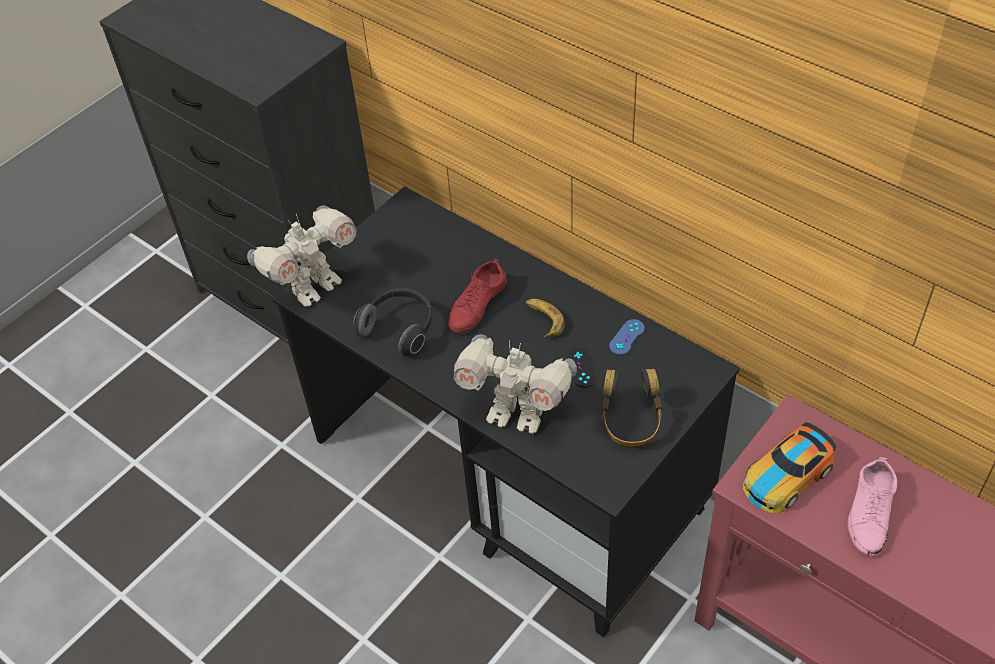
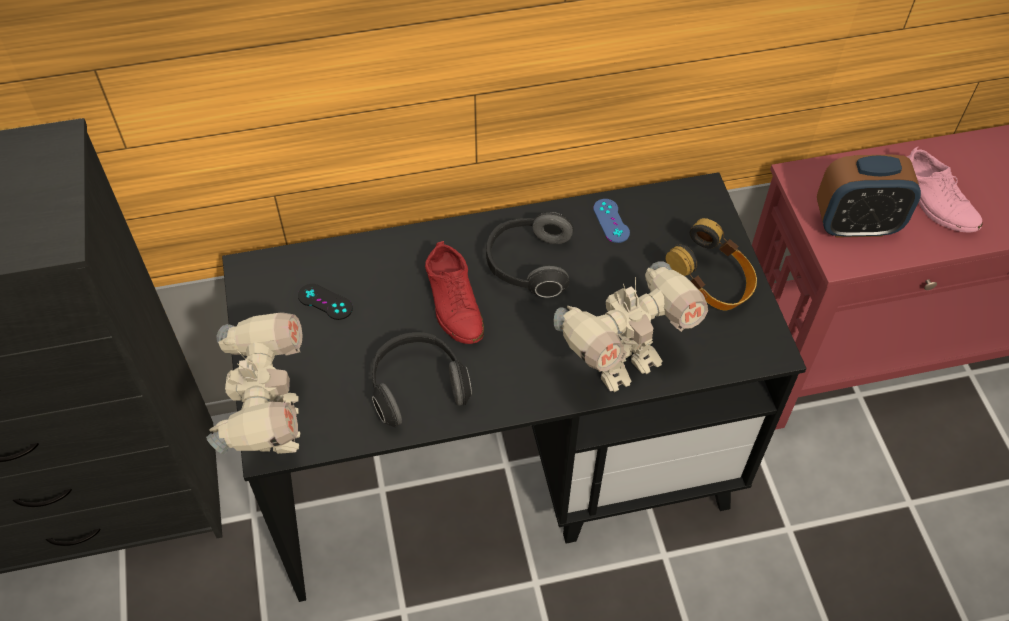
camera: 55 degrees left, 5 degrees up
(543, 320) = (528, 265): banana -> headphones
(581, 368) = (614, 277): black game controller -> black game controller (325, 302)
(786, 476) = (855, 225): toy car -> alarm clock

